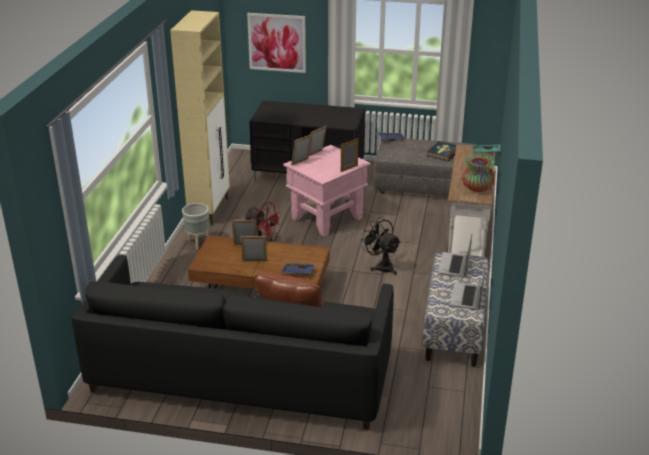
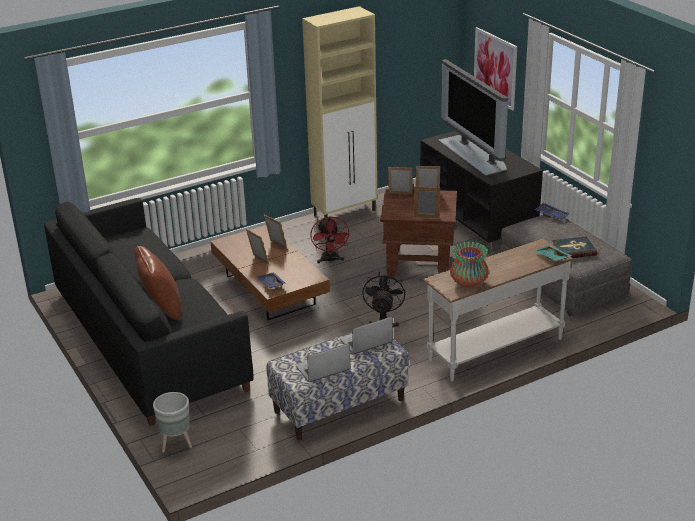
camera: 50 degrees right, 0 degrees up
(197, 243) = (290, 234): grey planter -> grey planter (175, 444)
(304, 115) = (474, 154): none -> television
(326, 218) = (418, 265): pink side table -> brown side table

